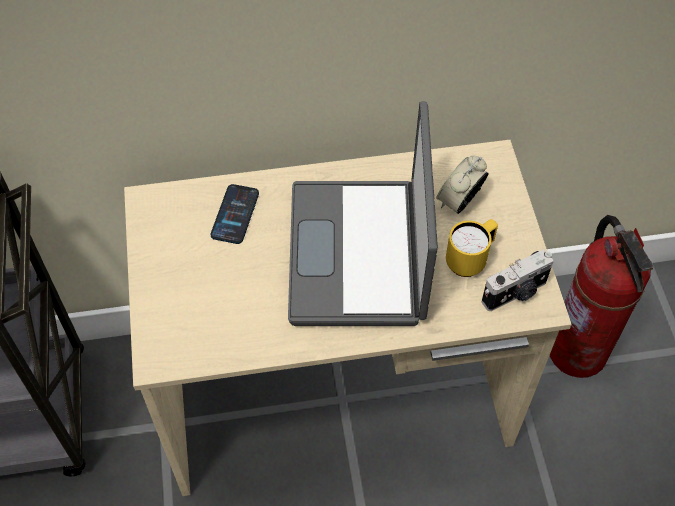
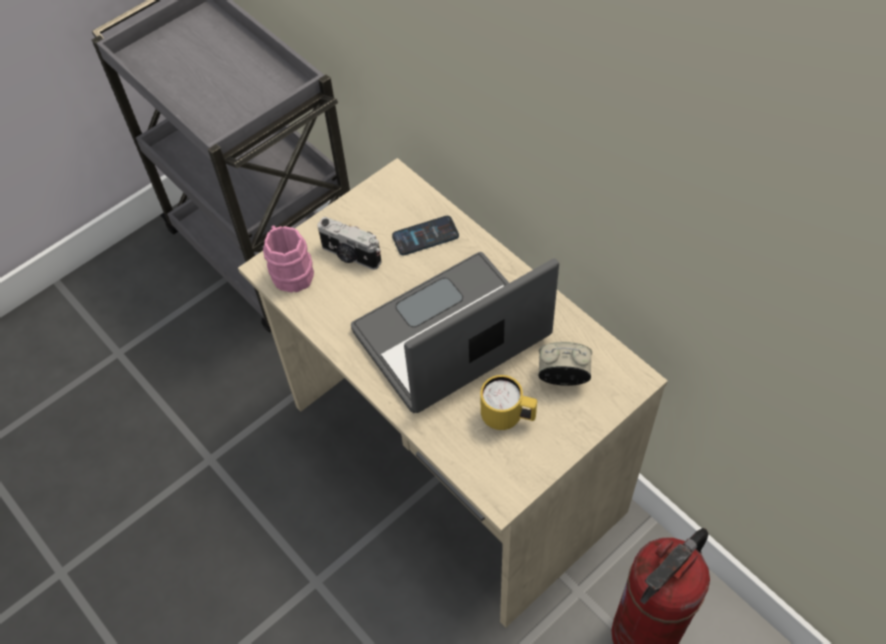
camera: 60 degrees right, 0 degrees up
(178, 341) = (290, 270): none -> pink mug
(516, 293) = (500, 470): camera -> camera (350, 256)

